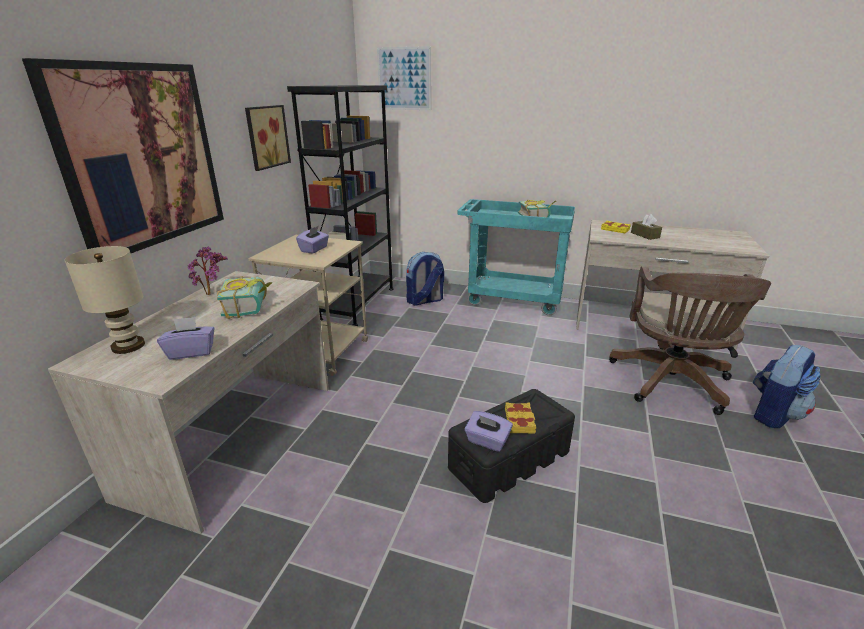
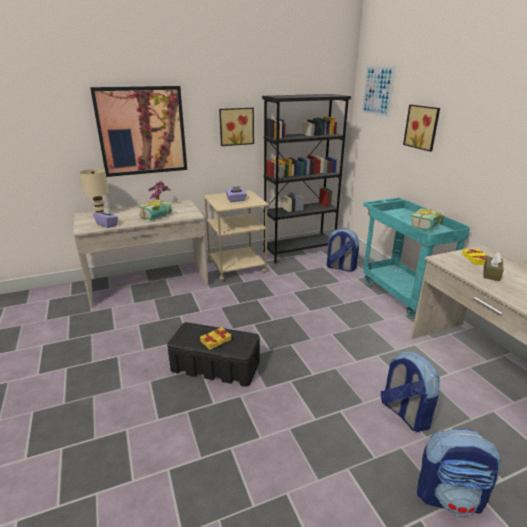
camera: 50 degrees right, 0 degrees up
(487, 441) = (185, 337): purple tissue box -> none
(488, 115) = (422, 127): none -> picture
(671, 384) = (404, 413): brown office chair -> backpack

